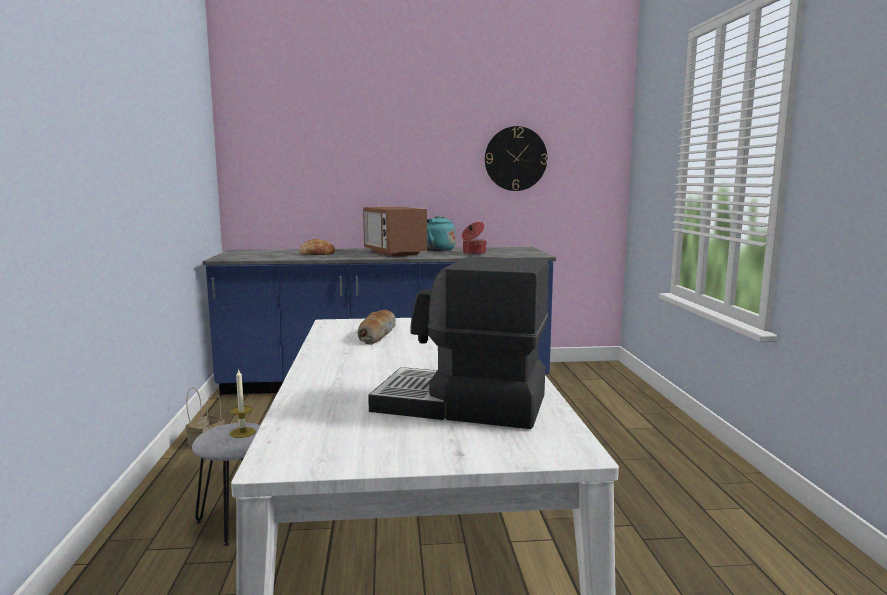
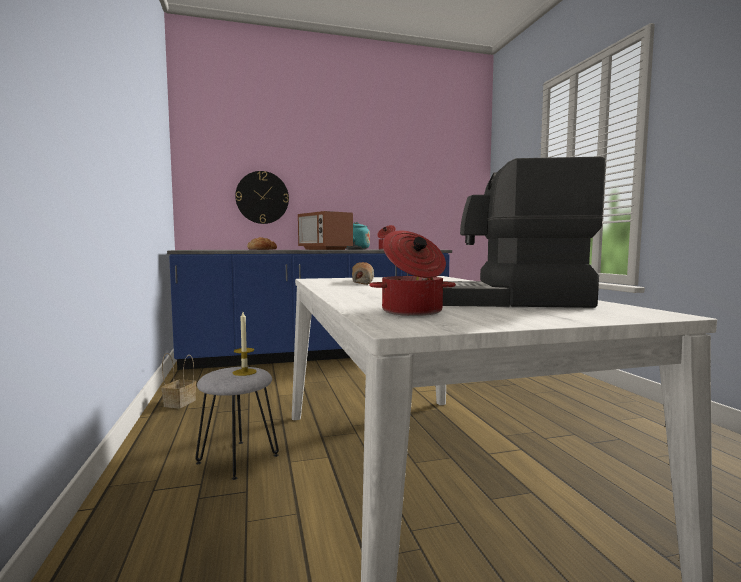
camera: 10 degrees left, 5 degrees down
(328, 427) = (412, 312): none -> cooking pot
(515, 159) = (410, 182): wall clock -> wall clock (262, 197)

